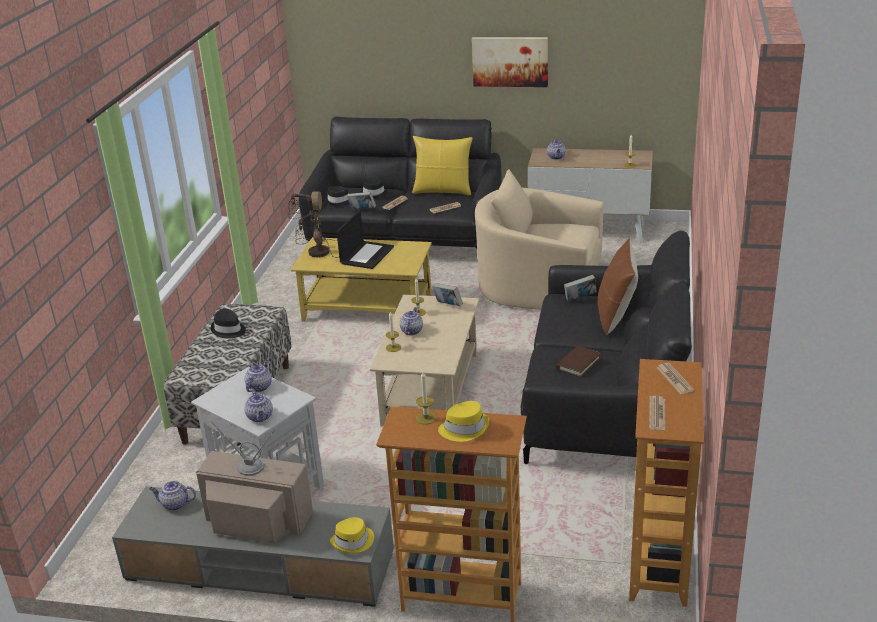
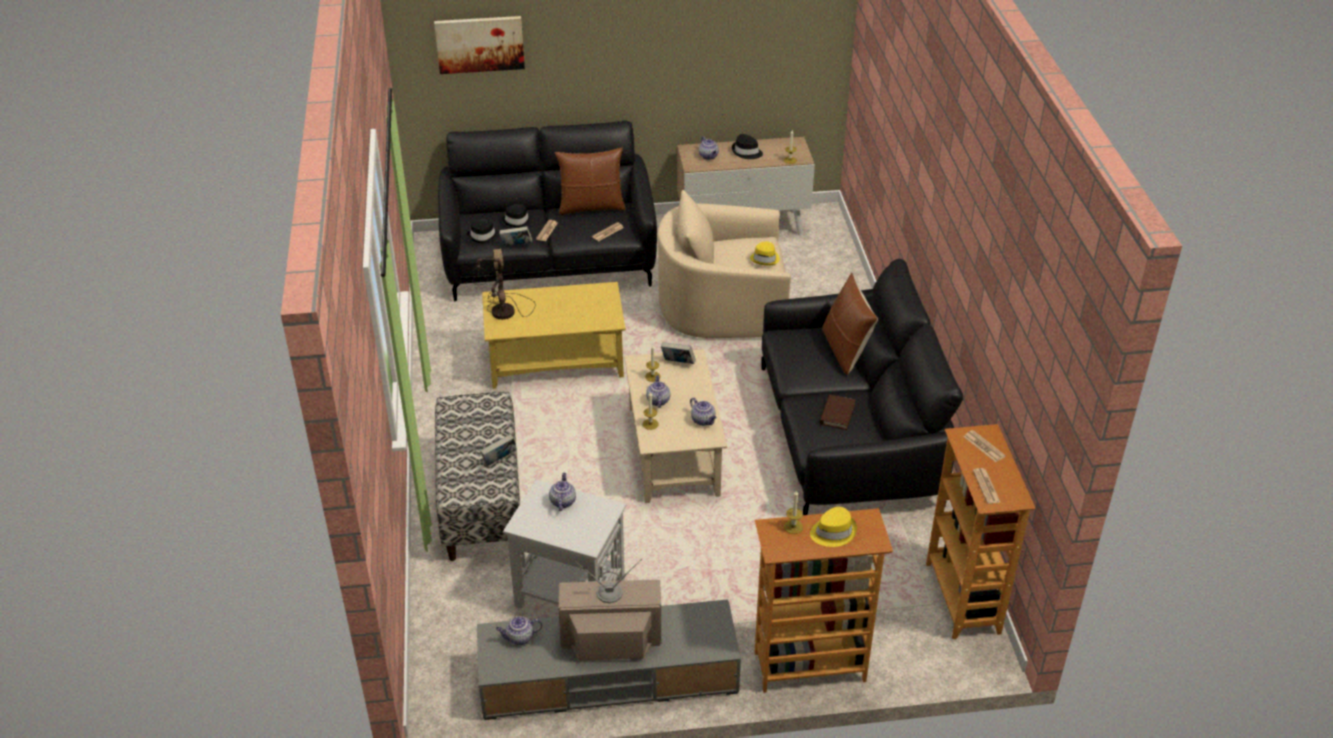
camera: 20 degrees left, 10 degrees up
(228, 330) = (466, 430): black hat -> black hat (746, 152)
(260, 417) = (585, 536): teapot -> teapot (703, 420)
(353, 541) = (714, 641): yellow hat -> yellow hat (765, 259)
(366, 255) = (557, 308): laptop -> none
(443, 191) = (591, 207): yellow pillow -> brown pillow
(510, 61) = (651, 57): picture -> picture (480, 44)
(580, 299) = (803, 335): book -> book (499, 460)

